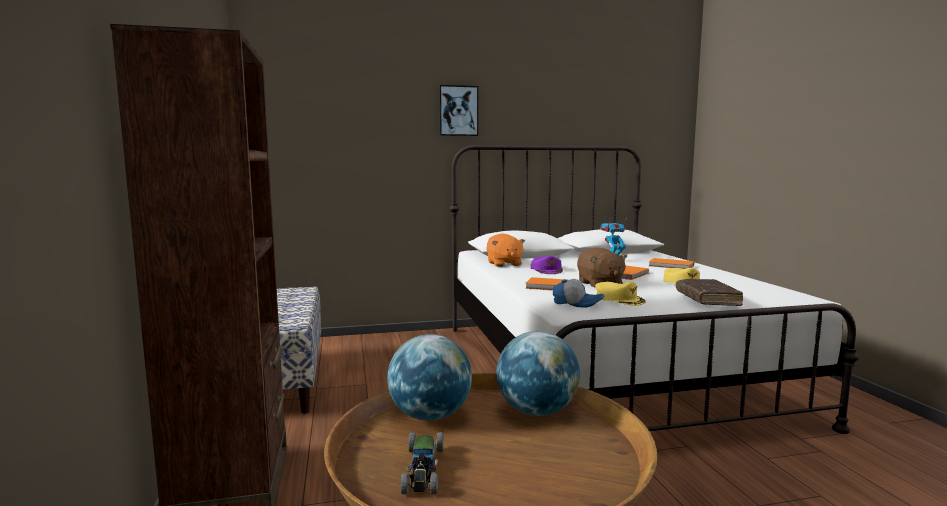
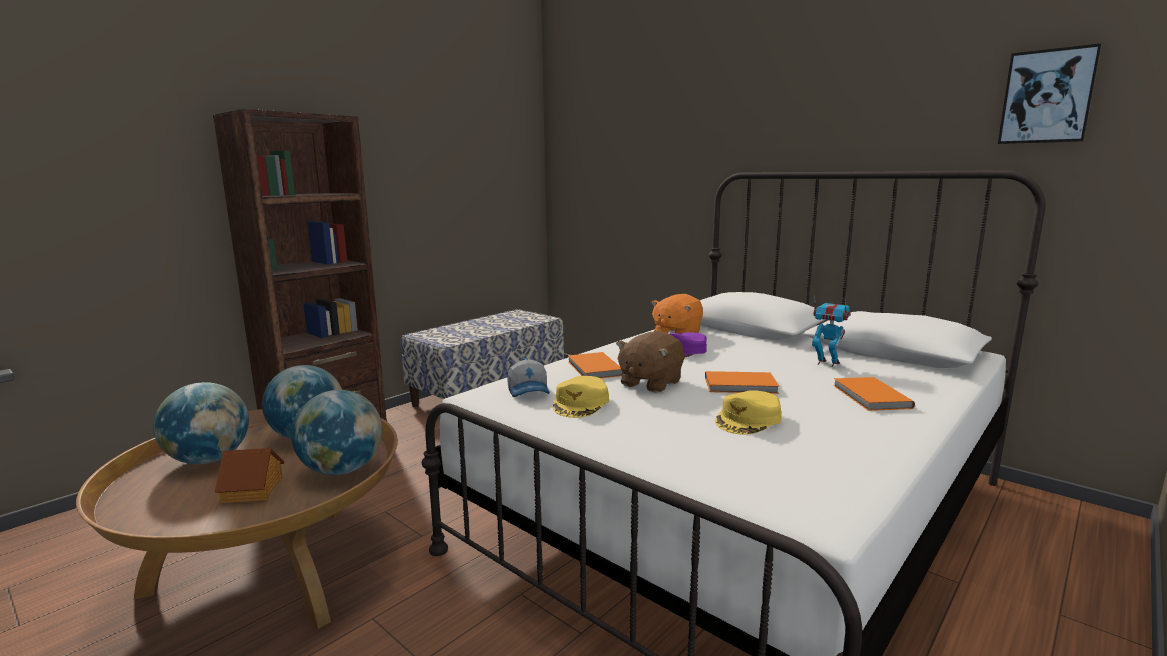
camera: 55 degrees right, 5 degrees up
(423, 470) = (209, 460): toy car -> globe
(458, 111) = (736, 126): picture -> picture (1047, 97)
(538, 451) = (254, 490): none -> toy house
(707, 299) = (650, 444): brown book -> none

